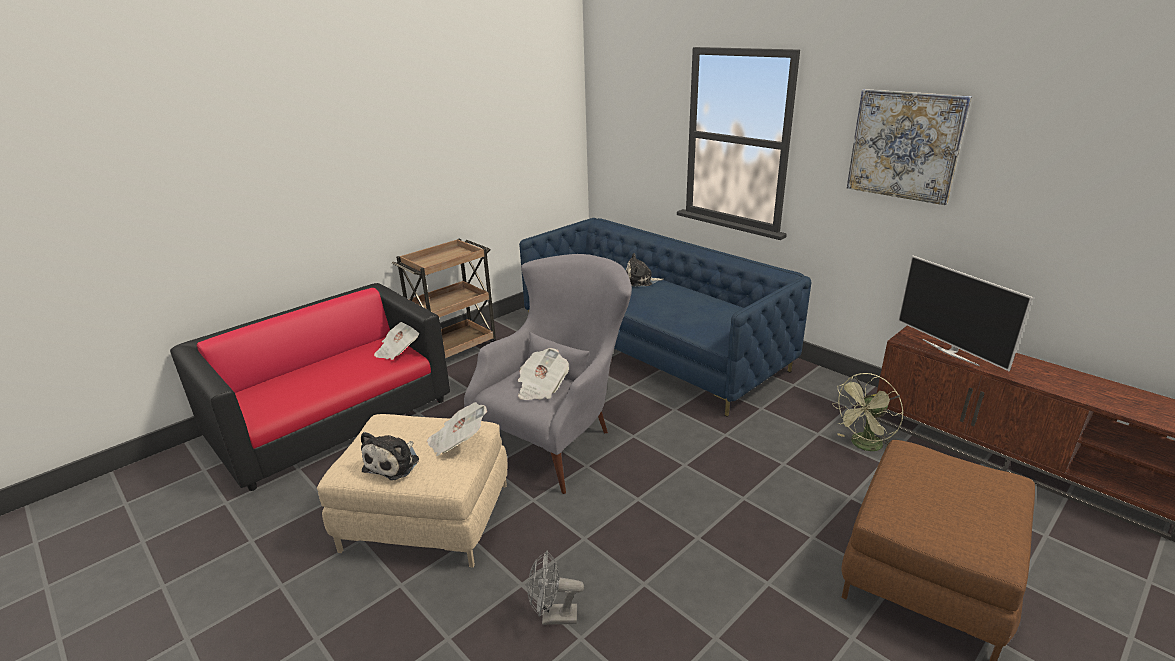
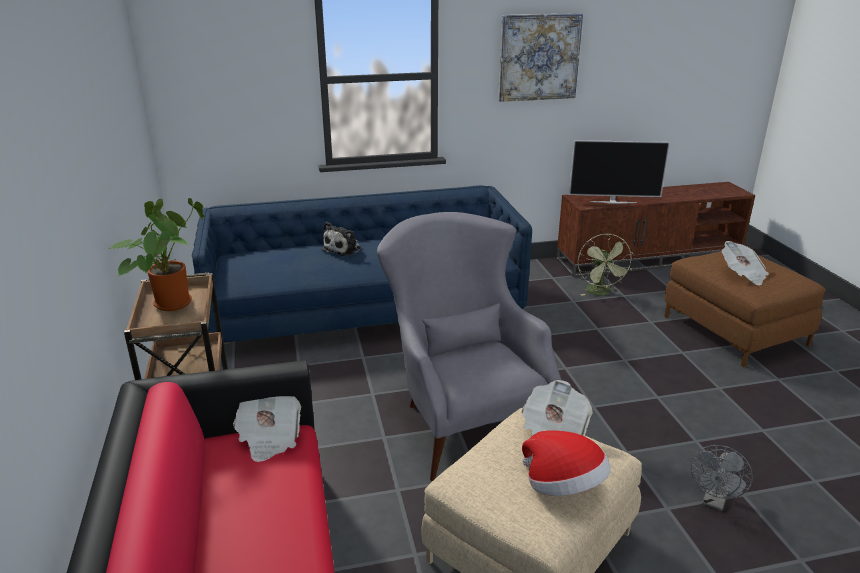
camera: 60 degrees left, 0 degrees up
(394, 463) = (563, 486): plush toy -> hat
(450, 255) = (172, 302): none -> potted plant
(541, 388) = (490, 360): newspaper -> newspaper (742, 275)

